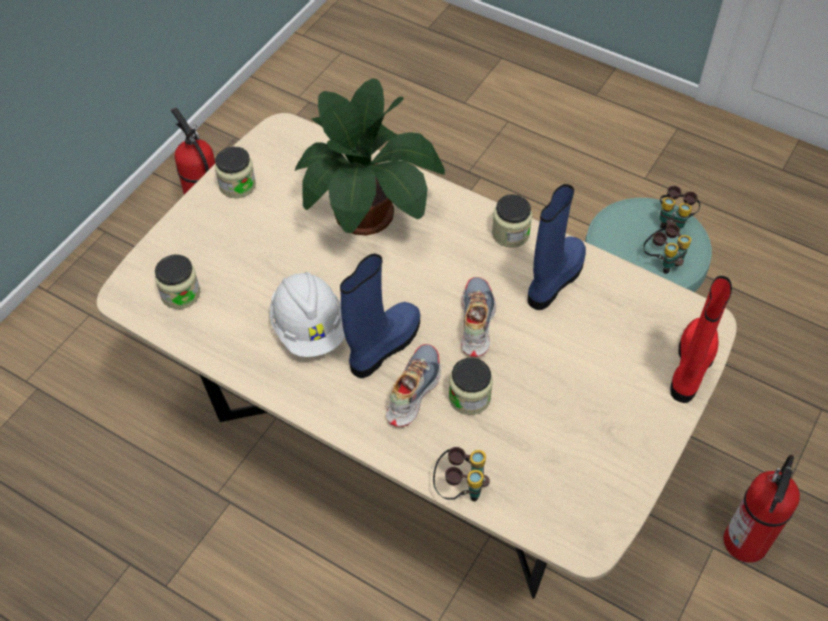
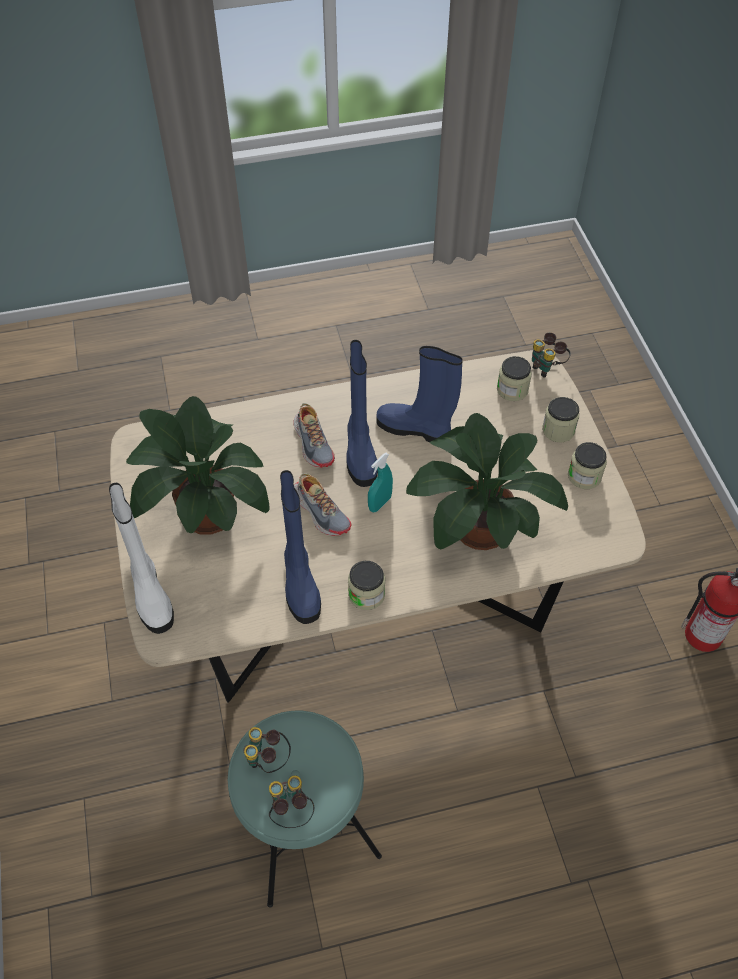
camera: 135 degrees right, 0 degrees up
(309, 328) = (415, 429): white hard hat -> blue boot
(419, 290) = (380, 503): none -> turquoise spray bottle
(460, 488) = (232, 416): binoculars -> binoculars (546, 367)
(469, 397) = (276, 464): jar -> jar (558, 430)
(579, 407) = (203, 509): none -> potted plant
(691, 366) = (150, 594): red boot -> white boot
(745, 543) = (90, 722): fire extinguisher -> none

